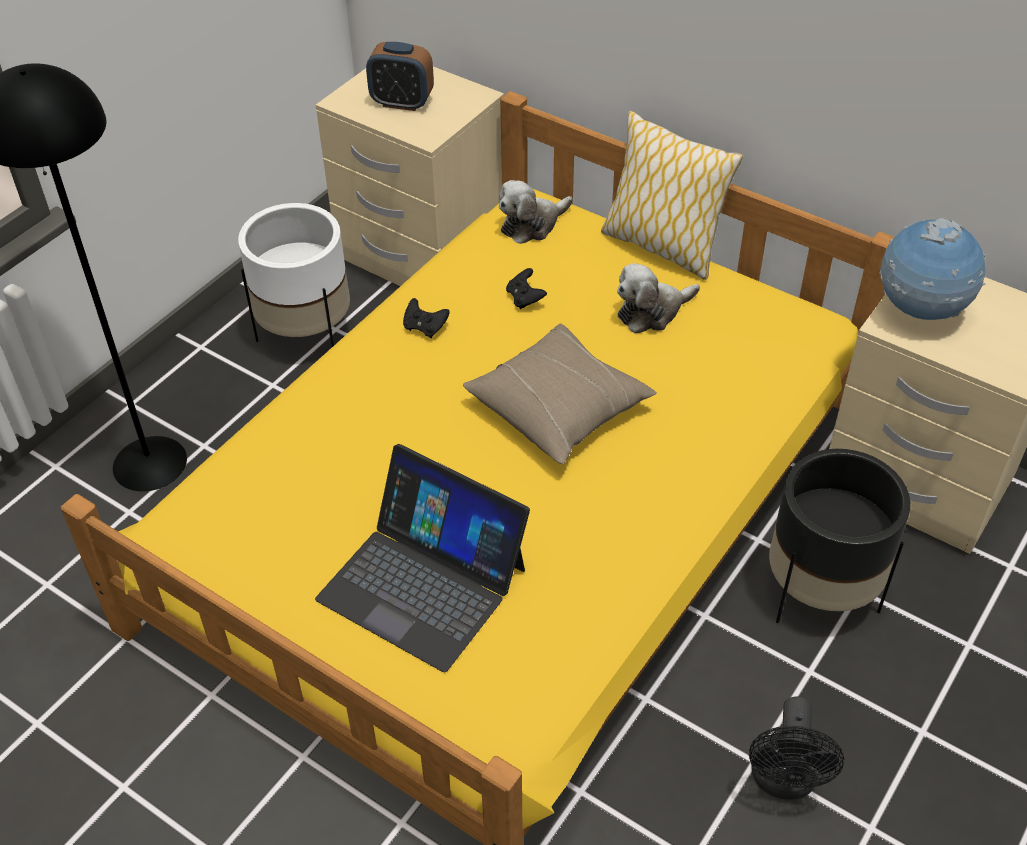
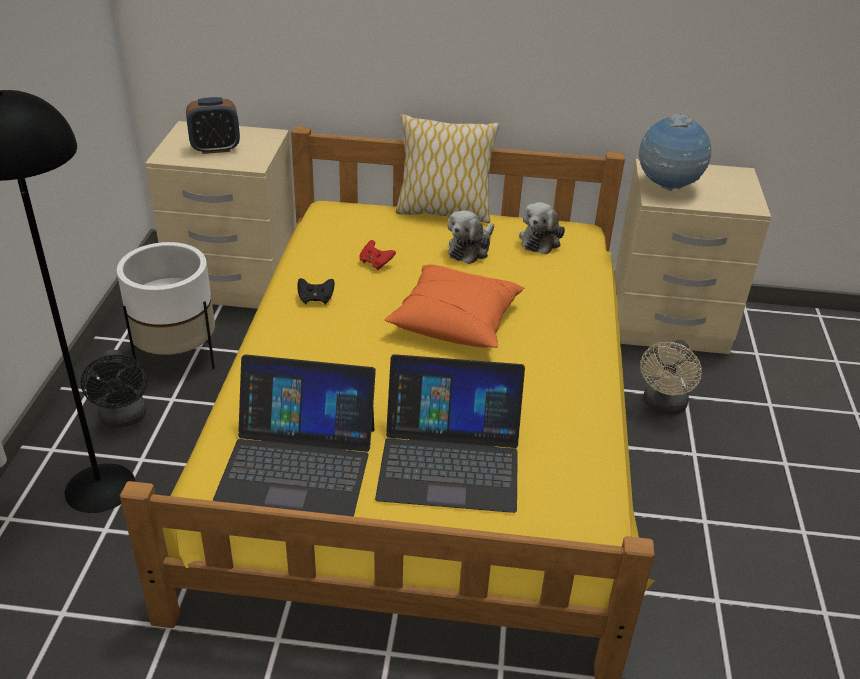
camera: 30 degrees left, 10 degrees down
(272, 525) = (298, 462): none -> laptop
(525, 299) = (376, 263): black game controller -> red game controller
(532, 225) = (343, 220): plush toy -> plush toy (541, 239)
(559, 408) = (456, 321): beige pillow -> orange pillow
(784, 781) = (732, 525): black fan -> black fan (124, 418)
(819, 593) = (663, 405): black planter -> beige fan

